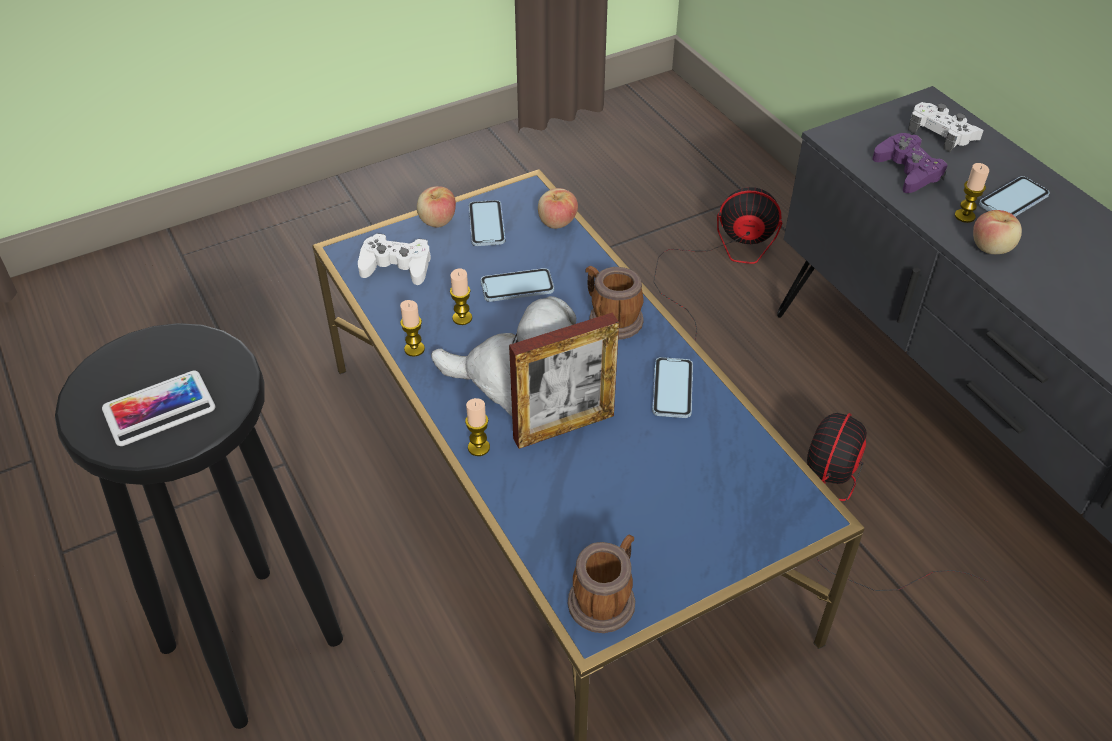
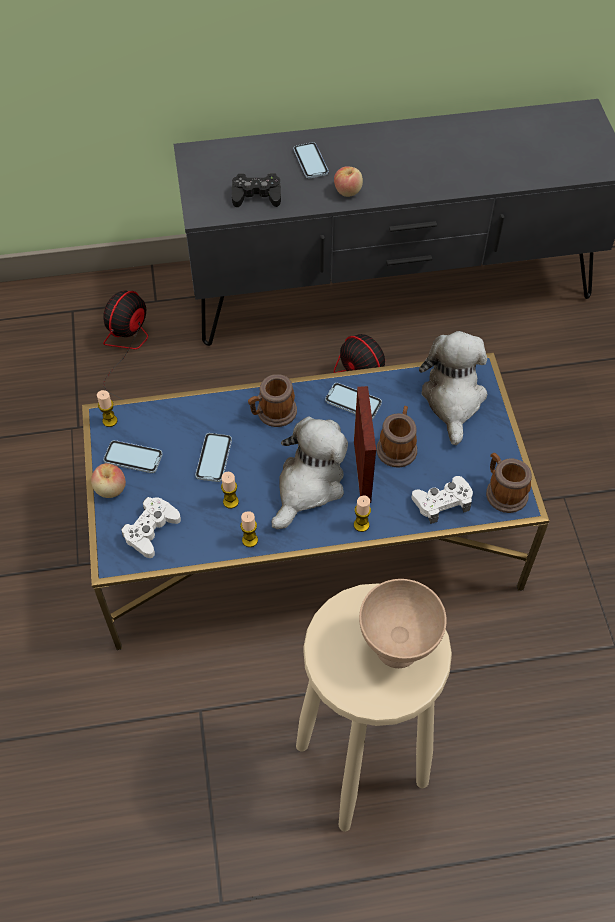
camera: 70 degrees left, 10 degrees up
(159, 409) = (396, 649): phone -> beige bowl
(254, 642) = (361, 762): black stool -> beige stool
(557, 222) = (154, 412): apple -> none
(623, 454) = (397, 446): none -> mug
(741, 497) = (453, 399): none -> plush toy
(908, 171) = (256, 195): purple game controller -> black game controller
(942, 133) = (228, 162): white game controller -> white game controller (442, 502)
(964, 216) = (313, 189): candle -> candle (110, 421)

